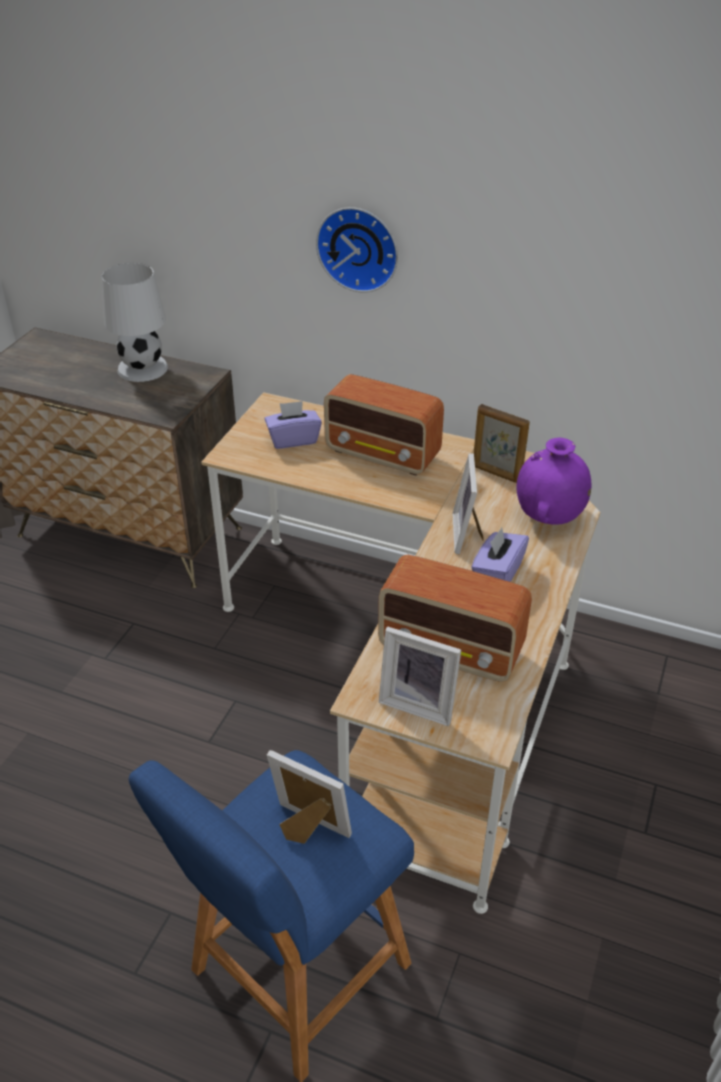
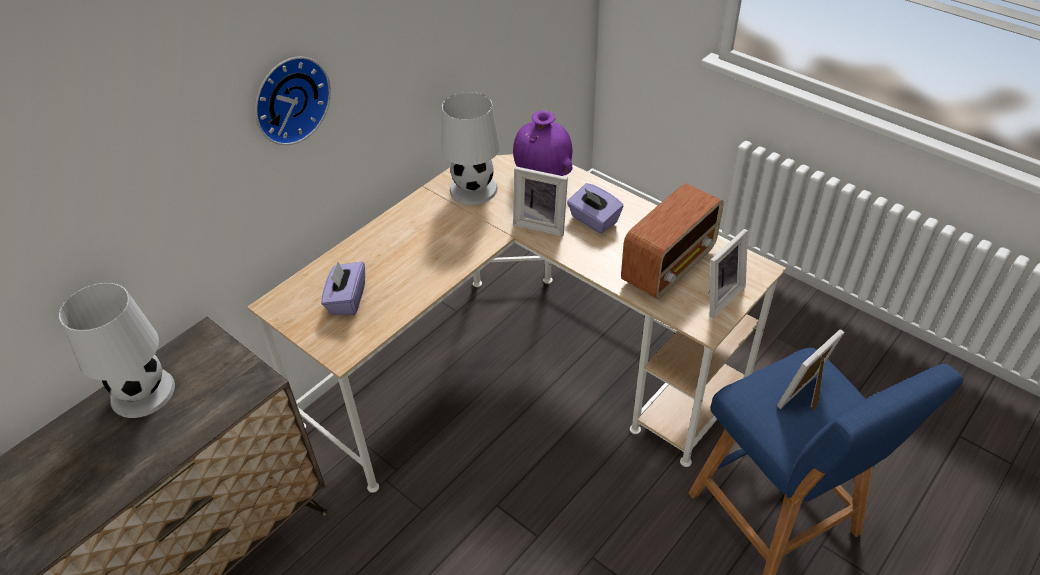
camera: 70 degrees left, 5 degrees up
(383, 454) = (408, 245): radio -> none
(496, 474) = (473, 188): picture frame -> white table lamp

